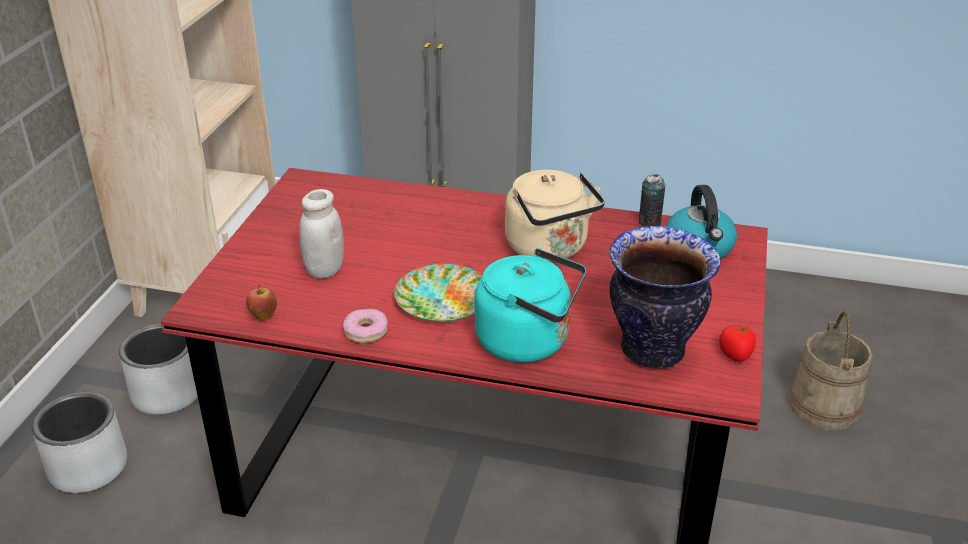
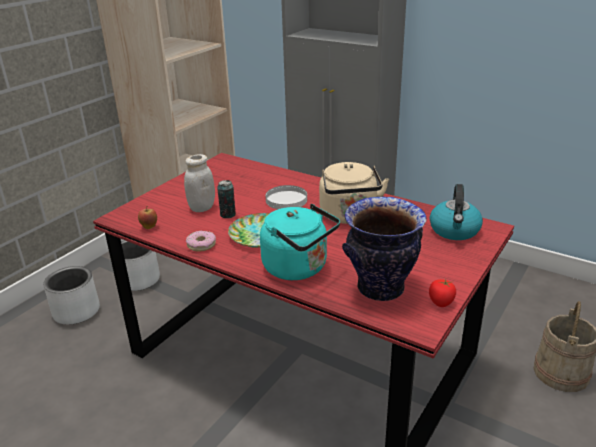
camera: 20 degrees right, 5 degrees down
(445, 236) = (286, 200): none -> white plate
(649, 223) = (427, 211): can -> can (228, 215)

